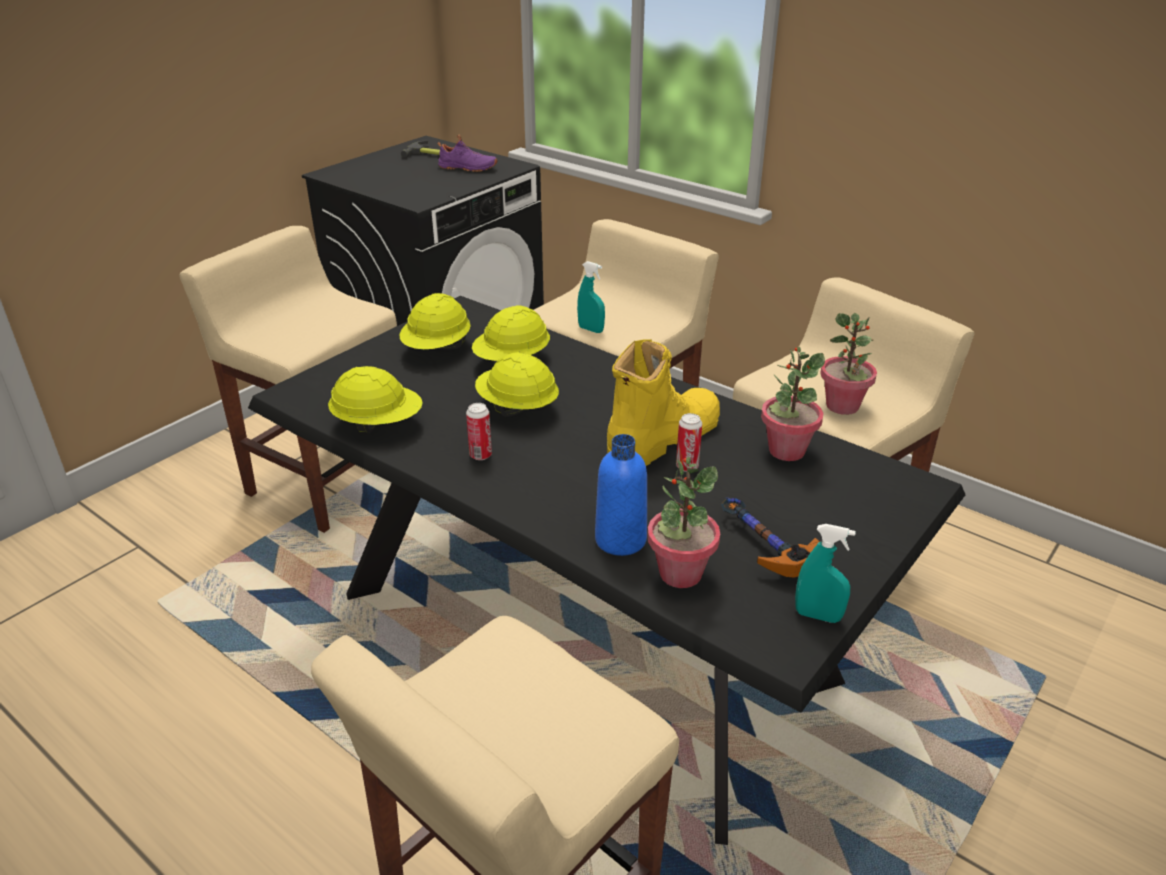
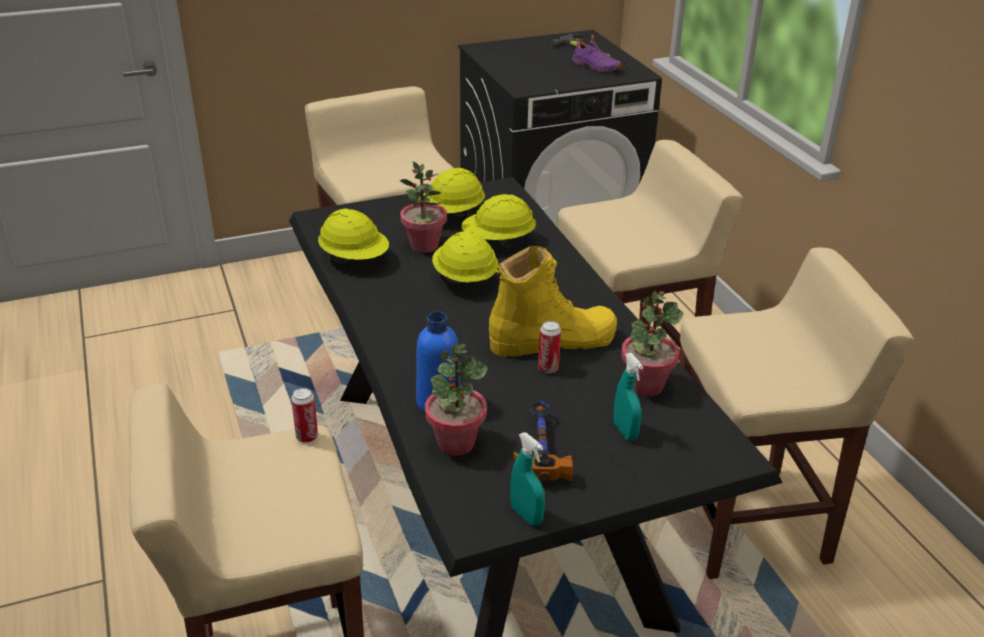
camera: 30 degrees right, 0 degrees up
(480, 455) = (402, 306): can -> can (307, 437)
(591, 329) = (601, 236): turquoise spray bottle -> turquoise spray bottle (625, 431)
(842, 406) = (757, 370): potted plant -> potted plant (424, 246)

